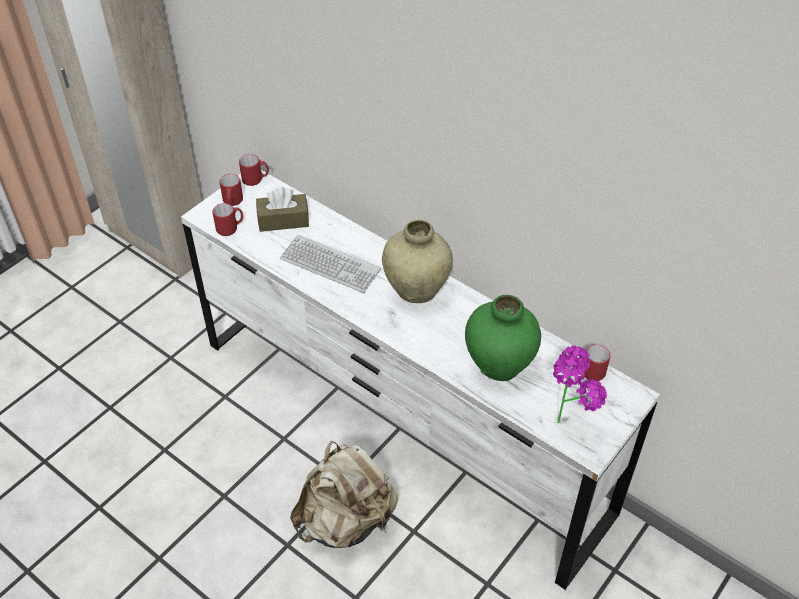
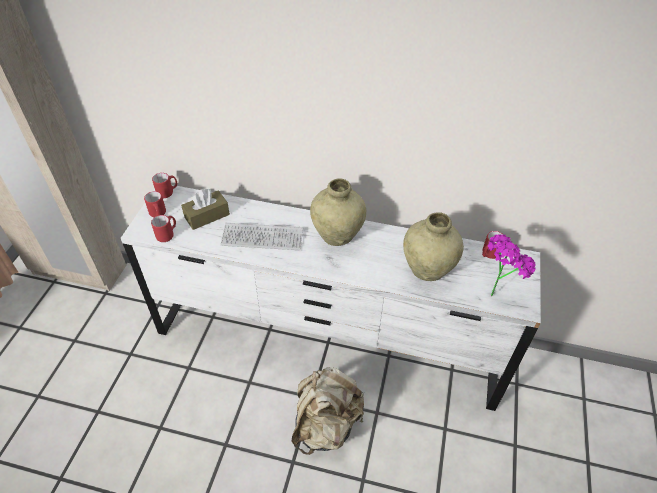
camera: 25 degrees left, 0 degrees up
(499, 366) = (427, 270): green vase -> beige vase

